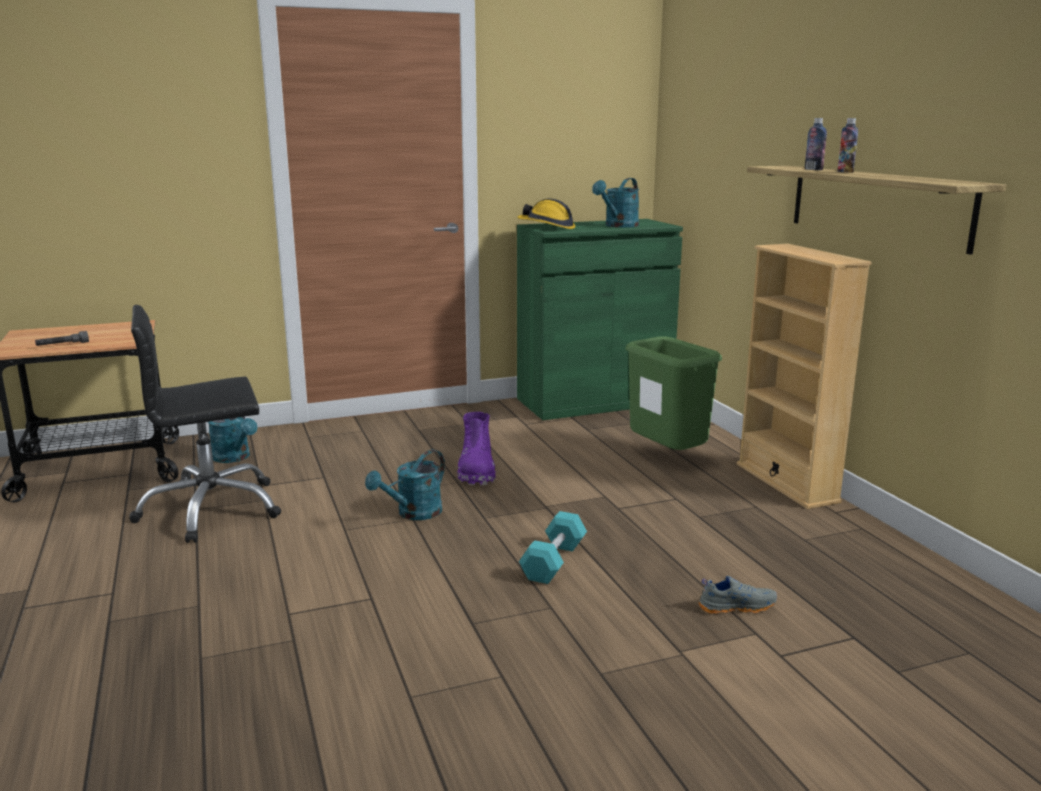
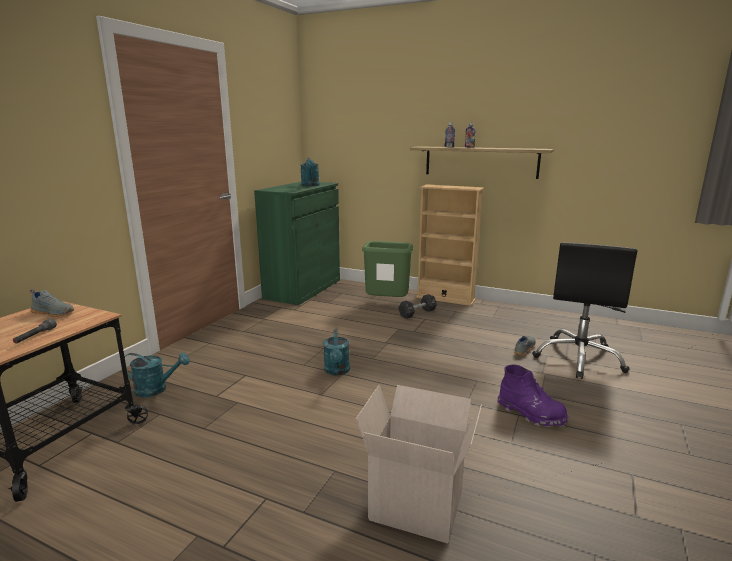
camera: 45 degrees left, 0 degrees up
(121, 330) = (54, 313): none -> grey shoe
(188, 681) = (418, 504): none -> cardboard box
(210, 509) = (214, 423): black office chair -> black office chair (579, 358)
(476, 472) = (322, 340): purple boot -> purple boot (531, 414)
(547, 227) = (279, 190): hard hat -> none
(553, 561) = (438, 363): turquoise dumbbell -> none
(684, 486) = (417, 313): none -> black dumbbell

